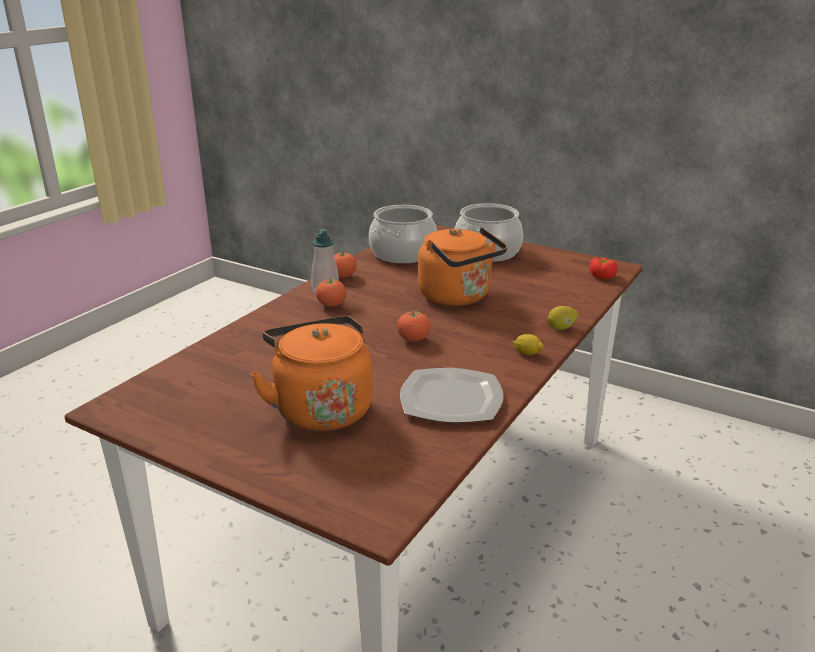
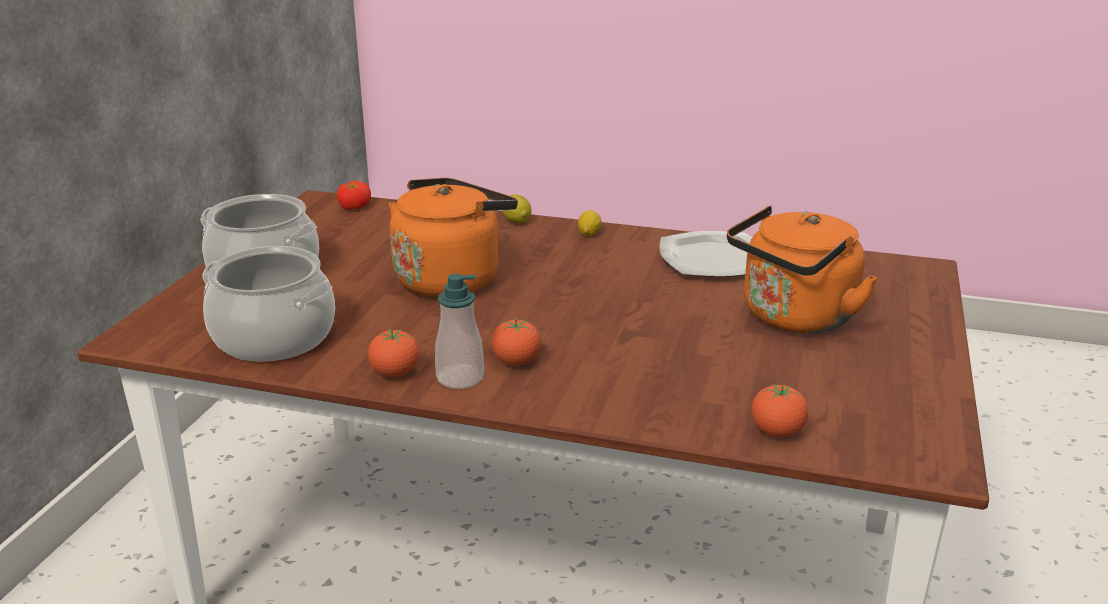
camera: 105 degrees left, 0 degrees up
(413, 339) = (594, 291): tomato -> tomato (777, 432)

